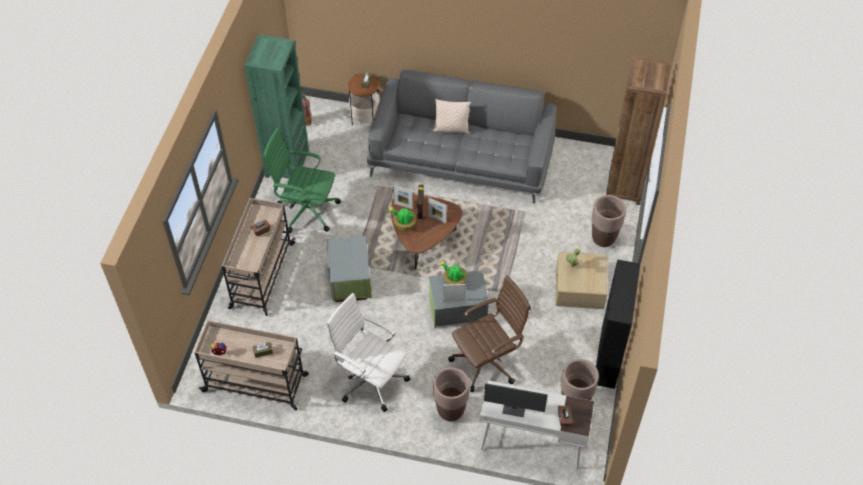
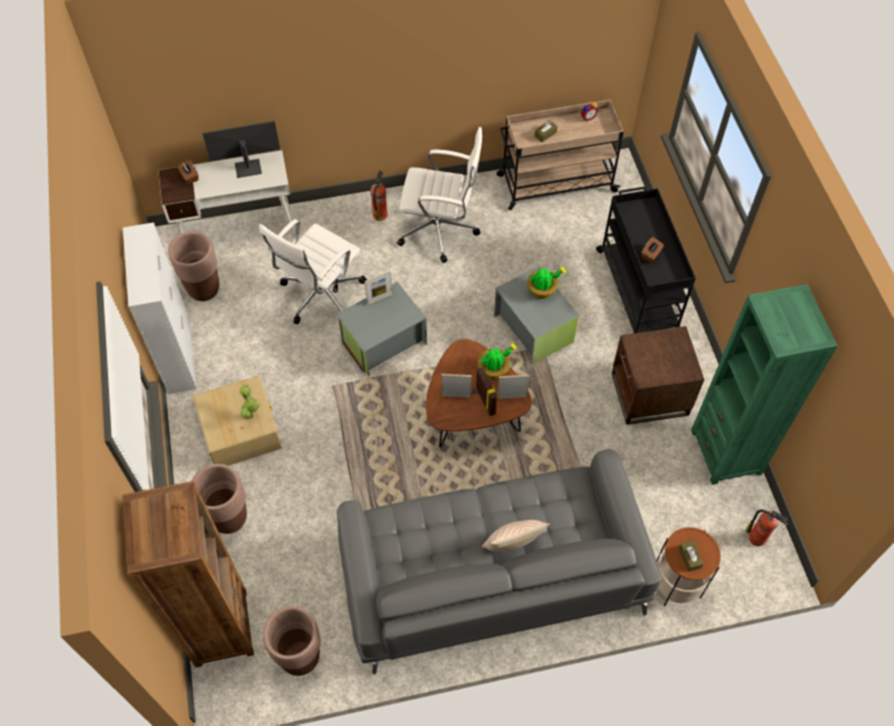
camera: 155 degrees right, 5 degrees up
(261, 276) = (637, 290): beige cart -> black cart
(306, 210) = (650, 394): green office chair -> brown side table
(409, 413) = (380, 214): none -> fire extinguisher
(450, 411) = (338, 232): brown planter -> brown planter (300, 657)
(454, 281) = (391, 323): potted plant -> potted plant (542, 291)
(487, 362) = (320, 295): brown office chair -> white office chair
(608, 357) = (178, 353): black cabinet -> white cabinet

